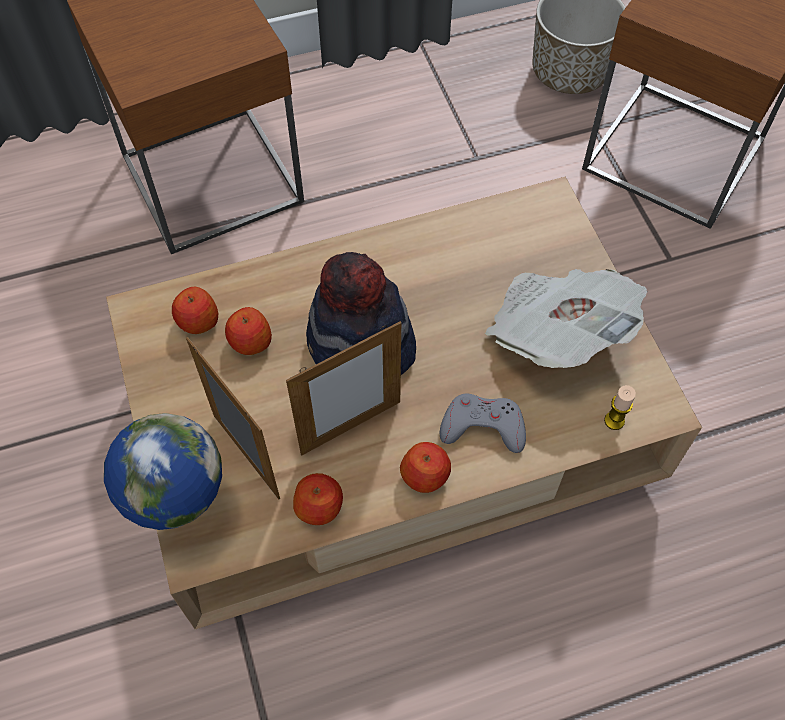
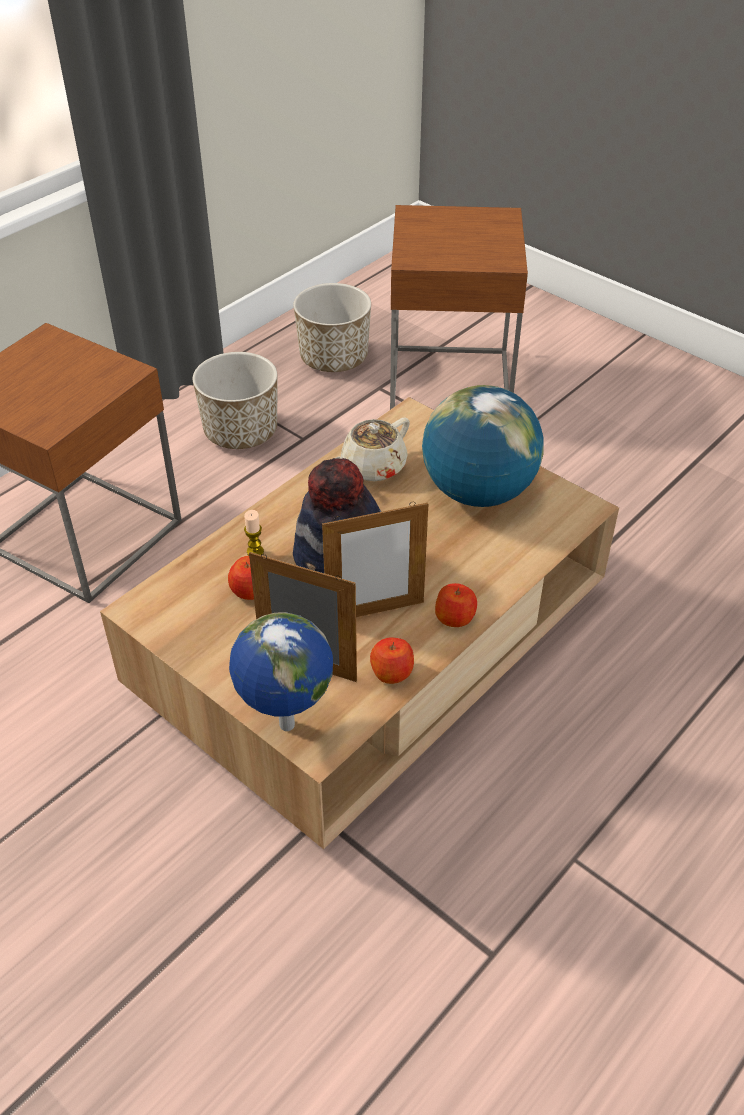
camera: 30 degrees left, 15 degrees down
(198, 321) = (195, 595): apple -> none
(351, 427) = (375, 612): picture frame -> picture frame turned 45 degrees clockwise
(421, 124) = (241, 432): none -> planter
(466, 249) = (372, 467): none -> beige teapot
(482, 426) = (472, 569): grey game controller -> none
(556, 332) = (478, 491): newspaper -> globe
(614, 421) = (559, 527): candle -> candle (255, 551)

